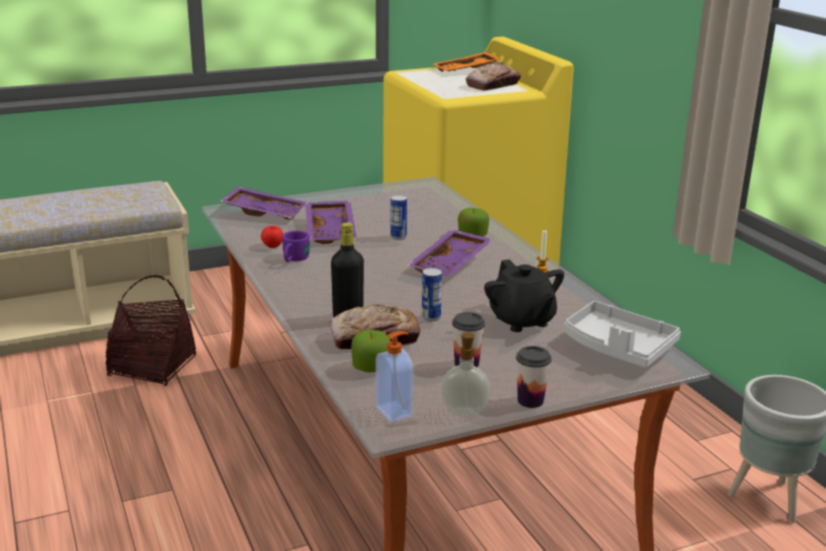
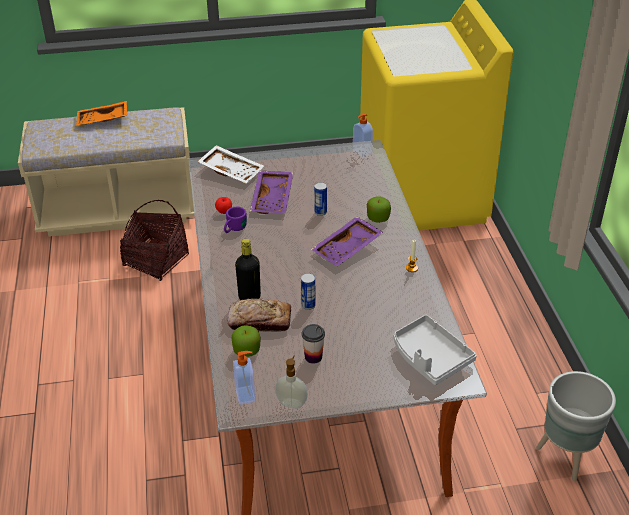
camera: 15 degrees right, 15 degrees up
(265, 212) = (232, 170): purple tray -> white tray
(419, 187) = (361, 152): none -> soap dispenser
(466, 70) = (433, 33): orange tray -> orange tray (103, 120)
(493, 85) = (445, 58): bread -> none
(521, 321) = (372, 319): black teapot -> none
(530, 401) = (341, 400): cup -> none

